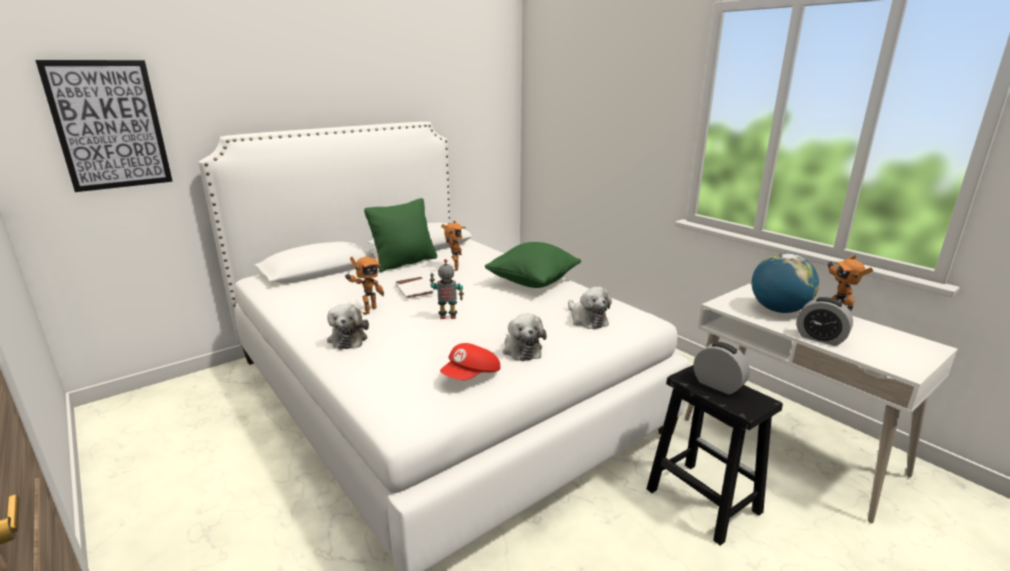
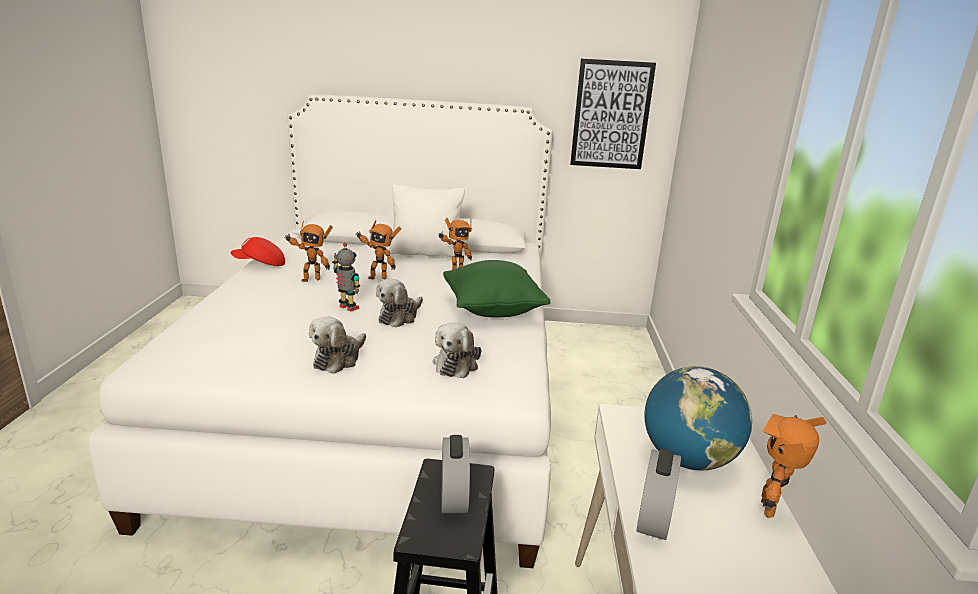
camera: 40 degrees right, 0 degrees up
(109, 125) = (231, 74): picture -> picture (611, 115)
(348, 338) = (253, 293): plush toy -> plush toy (399, 316)
(404, 263) = (426, 253): green pillow -> white pillow
(414, 290) = (377, 277): white book -> toy robot
(471, 376) = (252, 359): red cap -> red cap (260, 264)
(820, 338) = (654, 519): alarm clock -> alarm clock turned 150 degrees counterclockwise

